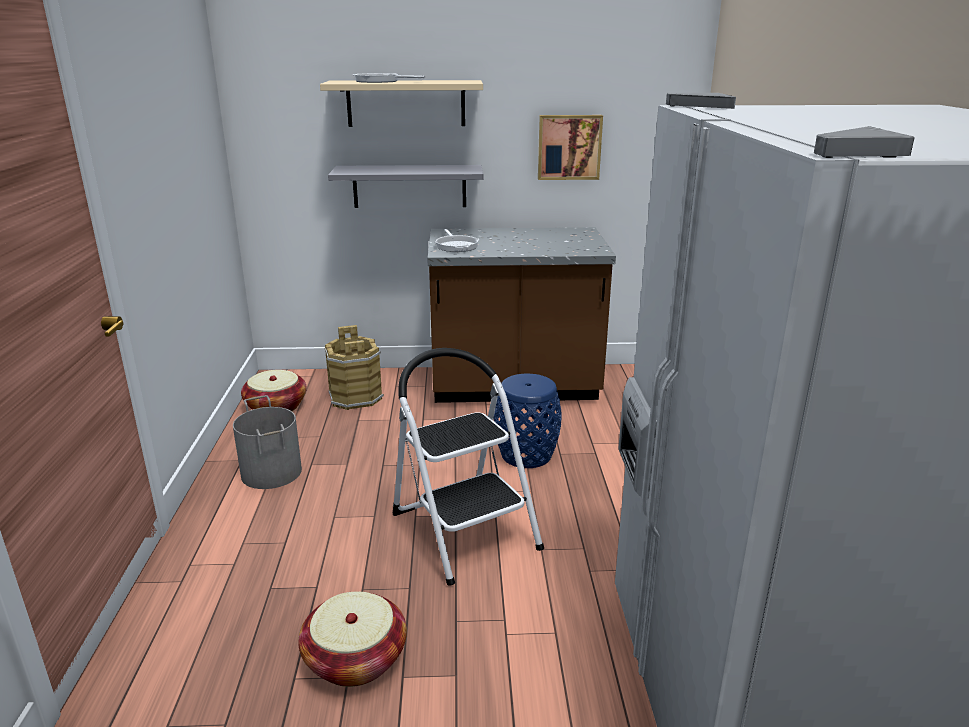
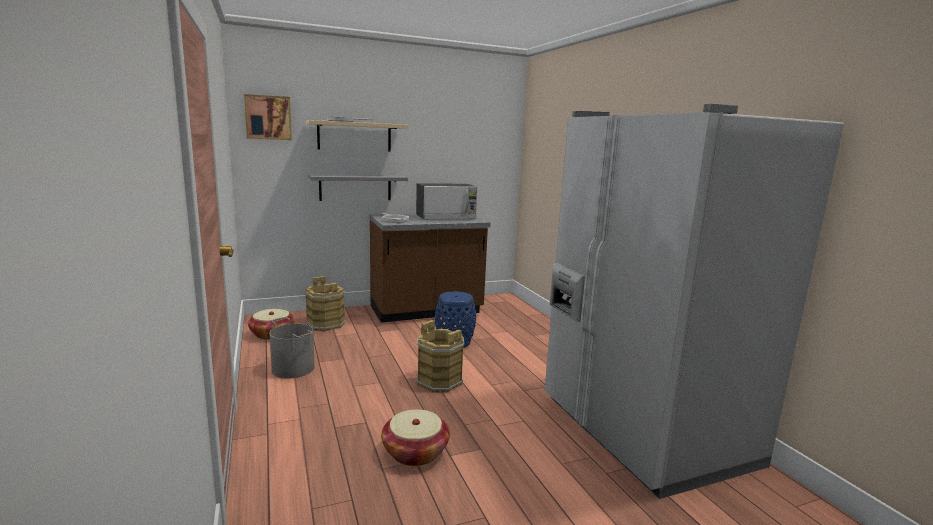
camera: 20 degrees left, 10 degrees down
(463, 528) = (439, 381): step ladder -> brown bucket
(547, 241) = (446, 217): none -> microwave
(569, 147) = (450, 165): picture -> picture (268, 117)

